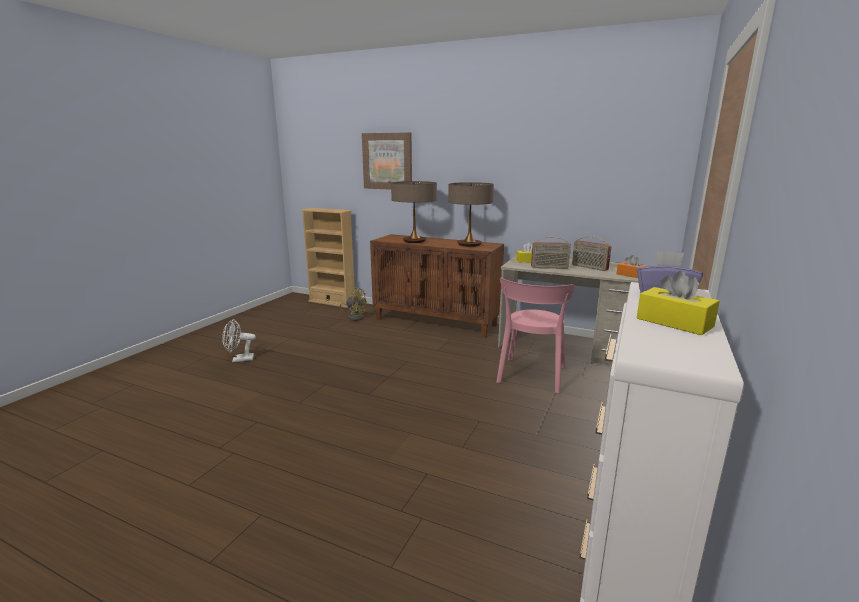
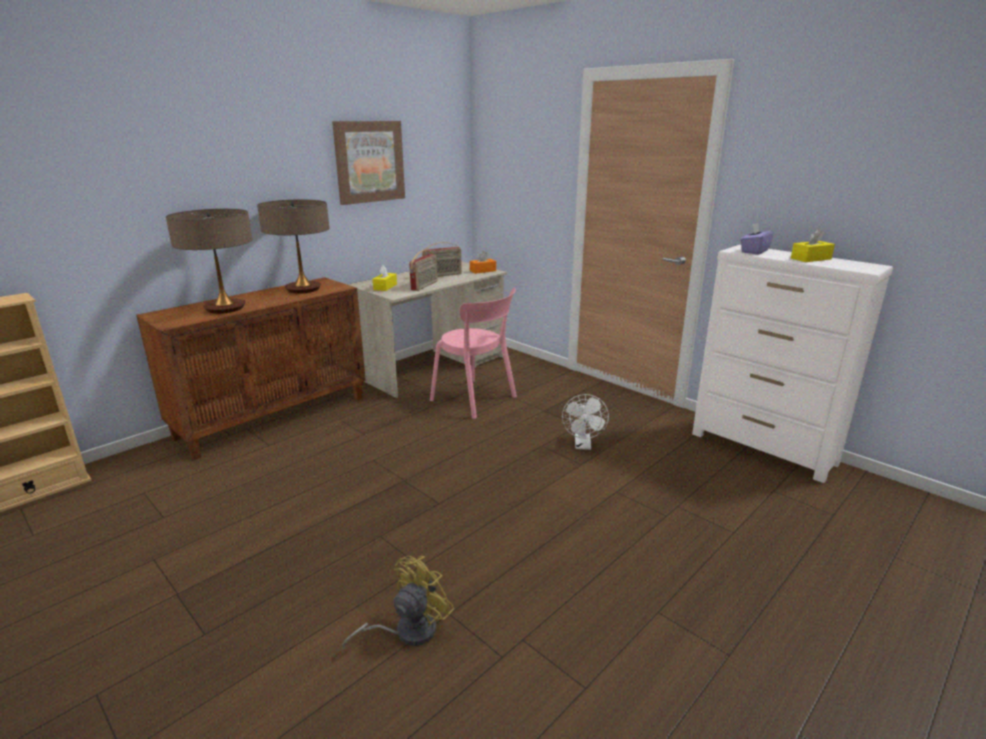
camera: 70 degrees left, 5 degrees up
(239, 359) = (180, 638): white fan -> white fan (583, 445)
(355, 317) = (153, 478): yellow fan -> yellow fan (407, 631)
(387, 161) = (97, 182): picture -> picture (369, 162)

